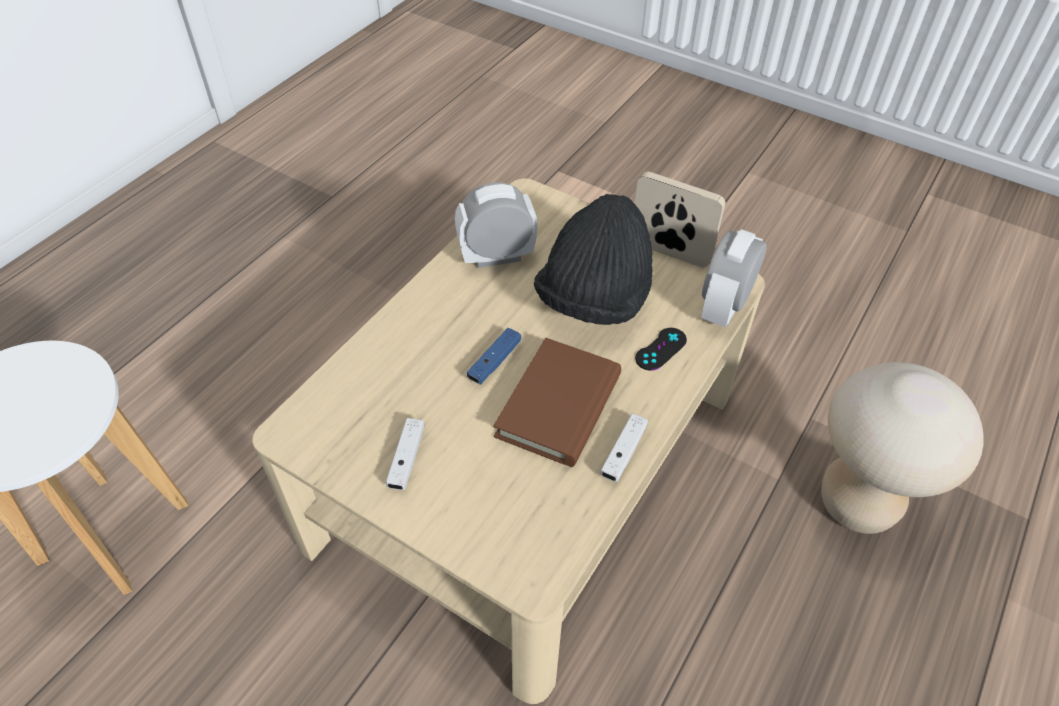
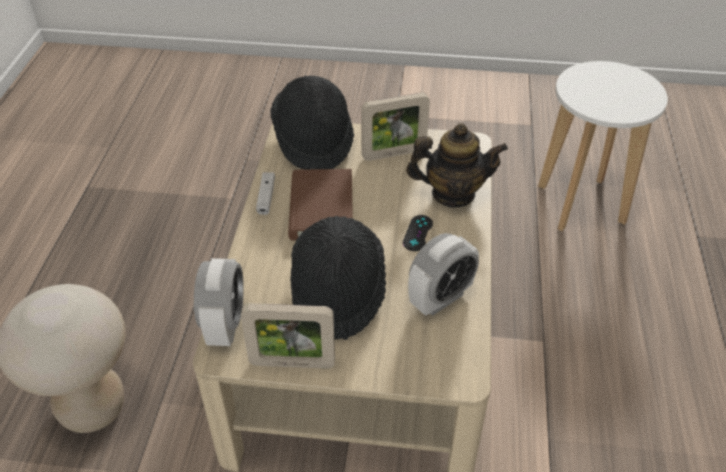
camera: 155 degrees right, 5 degrees down
(385, 364) = (452, 194): none -> teapot
(406, 459) = (394, 153): white game controller -> picture frame
(494, 362) = (382, 220): blue game controller -> none
(506, 536) = (313, 141): none -> black hat
(661, 349) = (266, 270): black game controller -> black game controller (418, 233)

